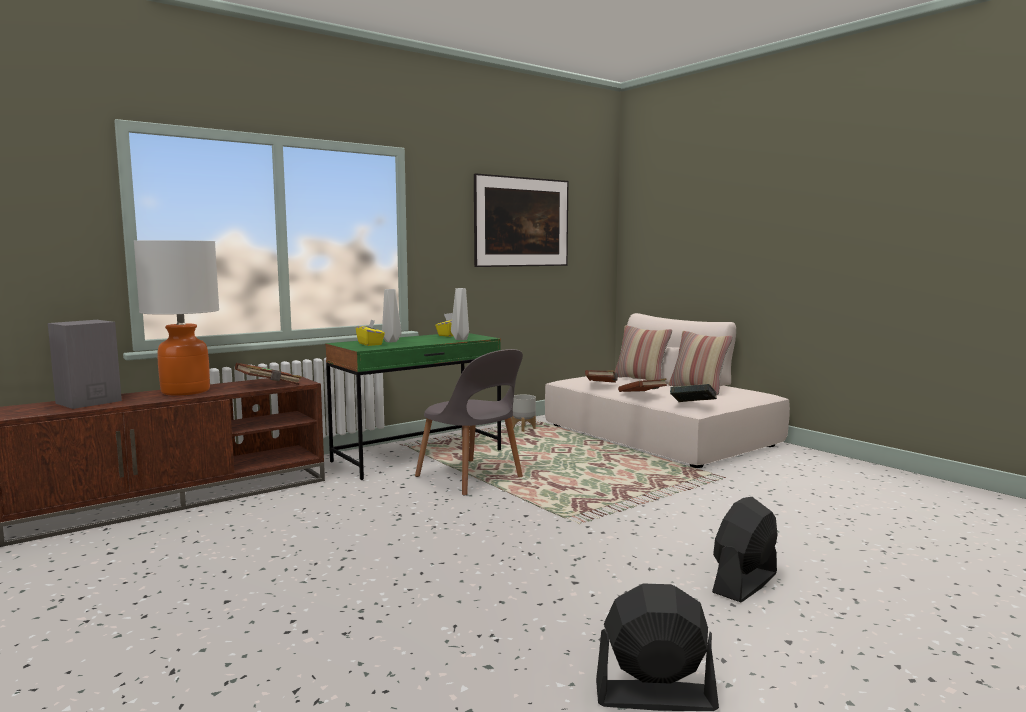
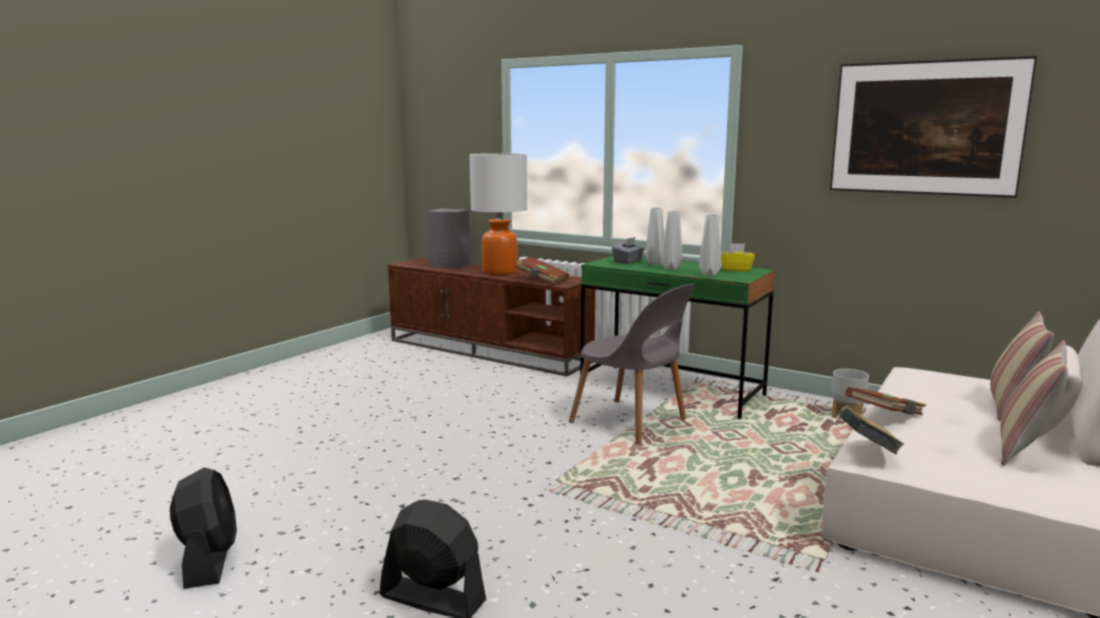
camera: 70 degrees right, 5 degrees up
(370, 344) = (628, 261): yellow tissue box -> grey tissue box
(424, 341) = (672, 269): none -> grey vase
(471, 478) = (631, 423): grey chair -> grey chair turned 75 degrees counterclockwise
(602, 385) = (910, 389): brown book -> none

